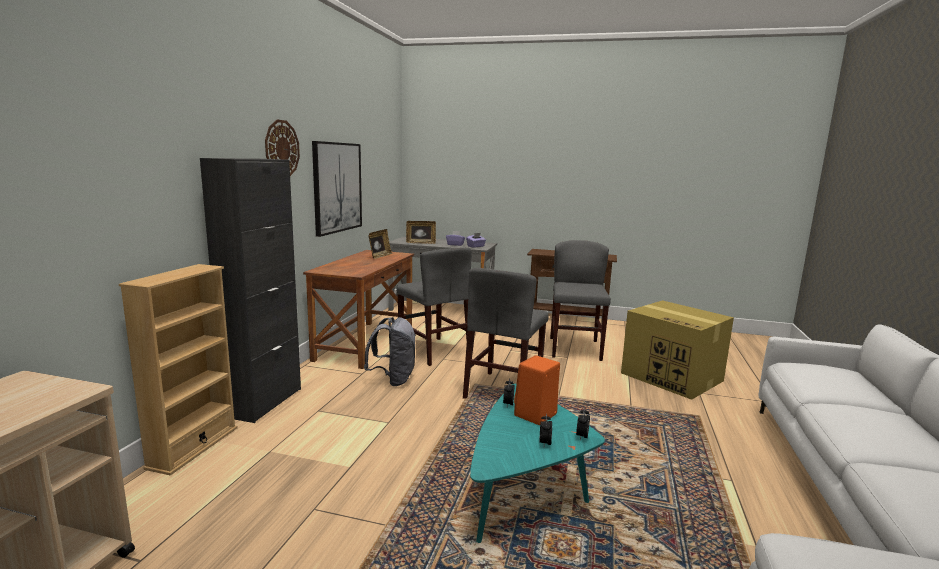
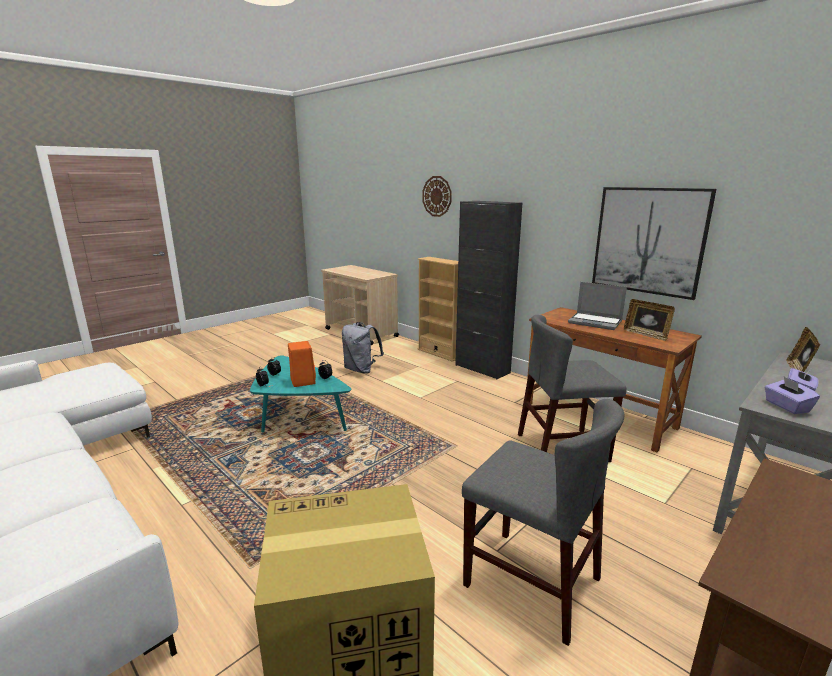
camera: 120 degrees right, 5 degrees up
(282, 149) = (558, 195): wall clock -> wall clock (437, 196)
(356, 264) = (595, 322): none -> laptop
(393, 379) = (493, 412): grey backpack -> grey backpack (361, 370)
(503, 390) = (431, 456): grey chair -> none

